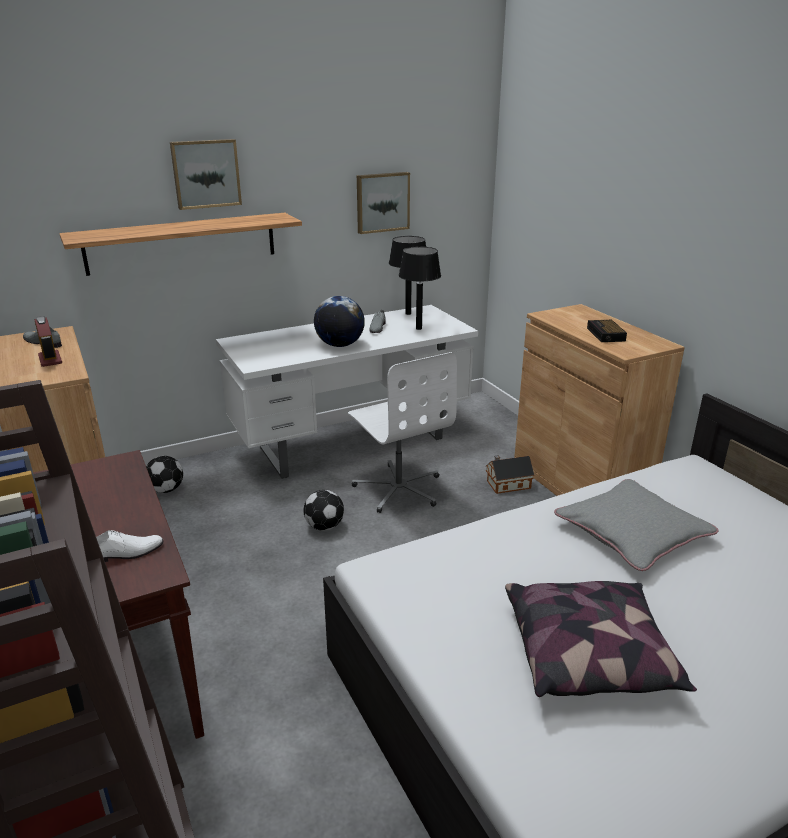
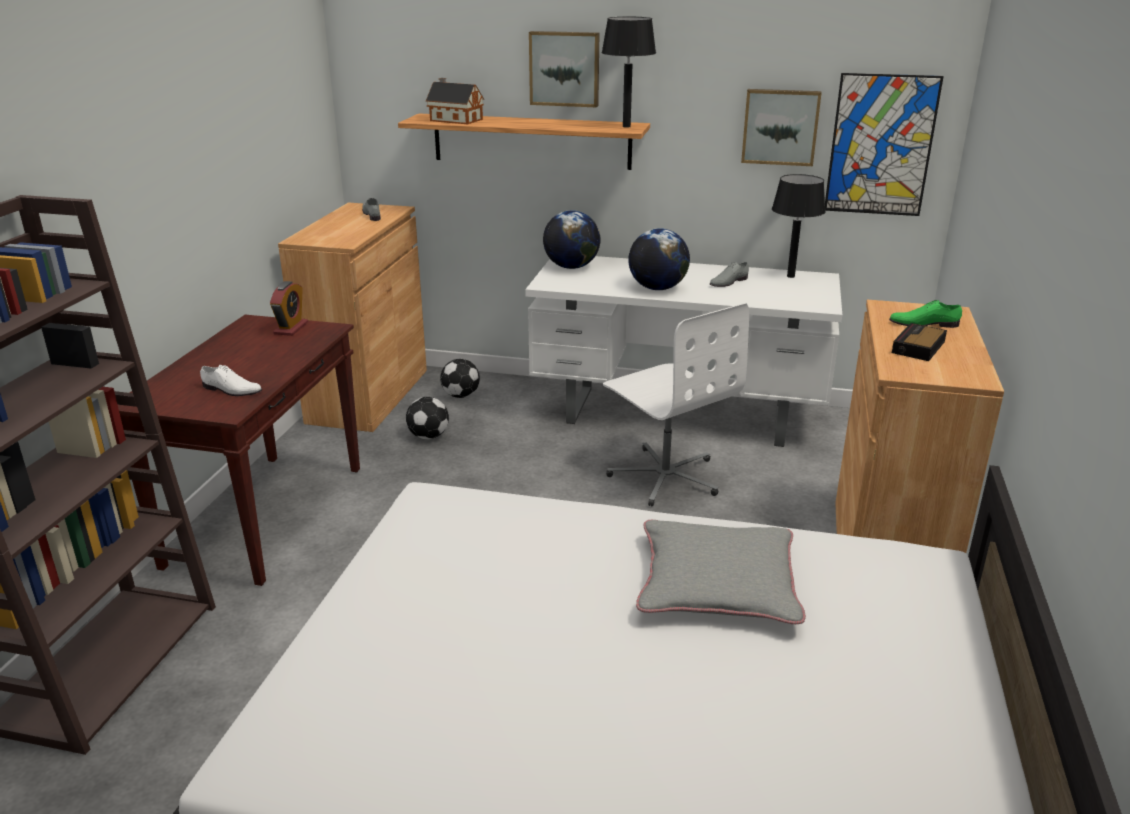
camera: 40 degrees right, 0 degrees up
(50, 359) = (353, 228): alarm clock -> alarm clock (291, 328)
(249, 346) = (571, 267): none -> globe
(325, 526) = (549, 480): football -> football (429, 436)
(399, 488) = (665, 476): white office chair -> white office chair turned 45 degrees counterclockwise
(419, 328) = (773, 294): black table lamp -> black table lamp (627, 126)
(447, 207) = (881, 145): none -> picture
(506, 484) = (792, 521): toy house -> toy house (454, 120)
(581, 319) = (923, 323): none -> green shoe
(589, 655) = (484, 649): pillow -> none

